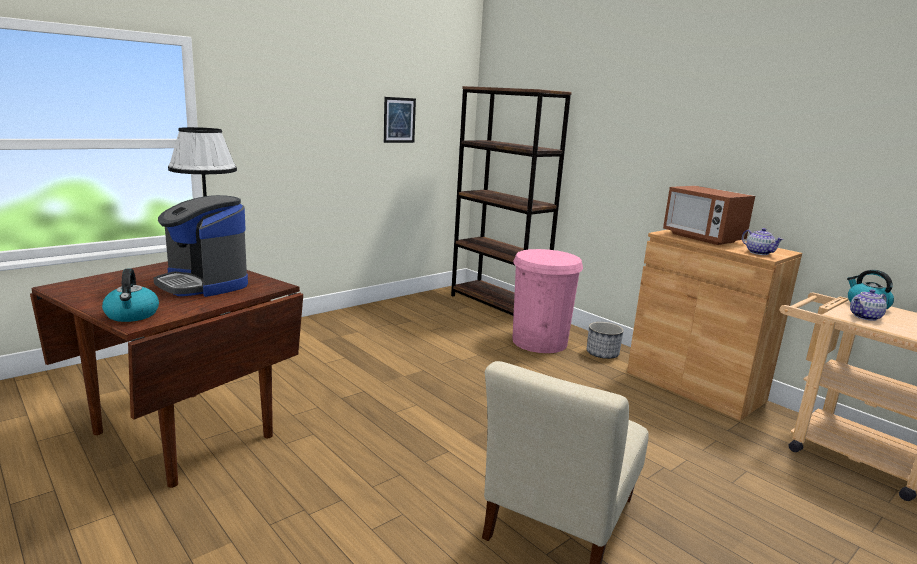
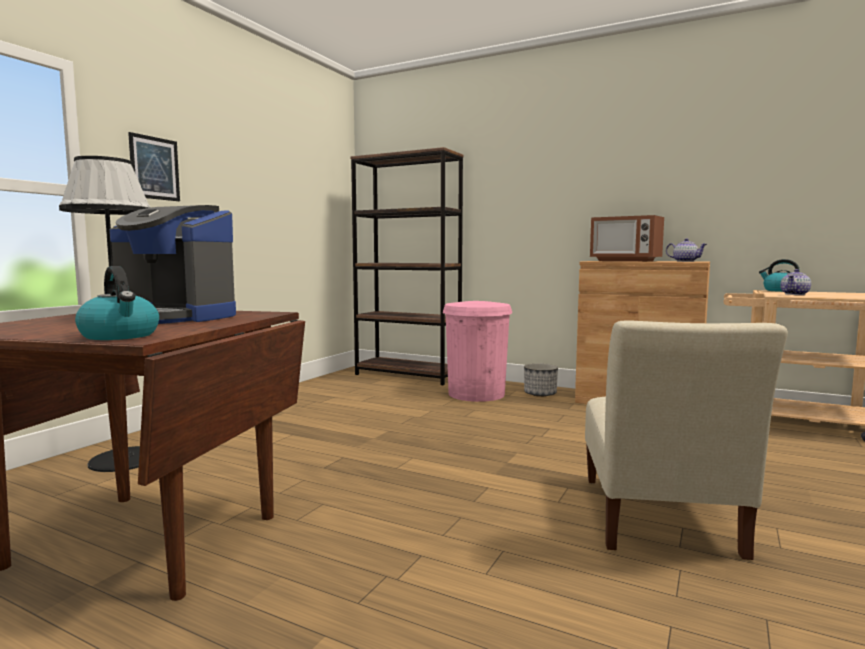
camera: 20 degrees left, 10 degrees down
(399, 120) = (291, 188): picture -> picture (154, 168)

